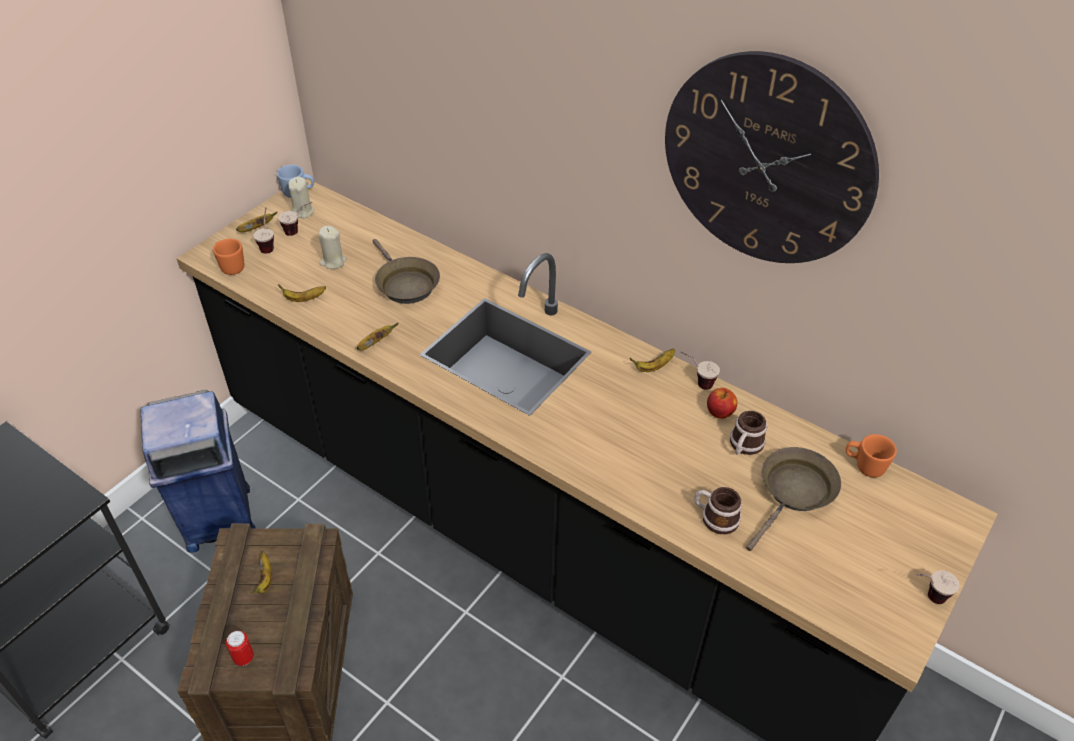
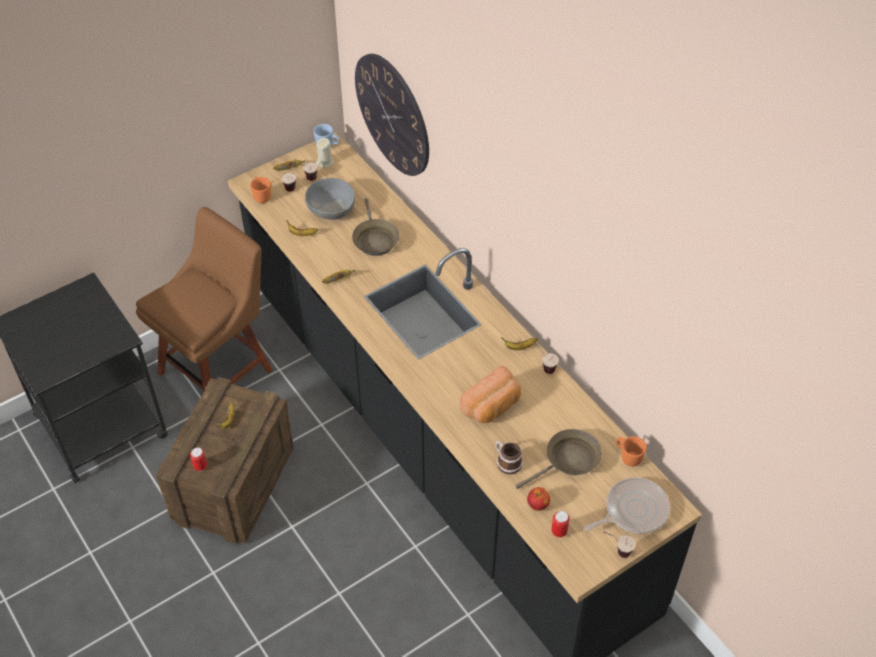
camera: 20 degrees right, 5 degrees up
(217, 518) = (219, 368): blue trash can -> brown chair
(333, 262) = (331, 209): beige candle -> grey bowl
(658, 449) = (492, 406): none -> bread
(719, 412) = (548, 392): apple -> apple (538, 504)
(744, 446) = (552, 420): mug -> none
(767, 161) = (583, 238): wall clock -> wall clock (392, 115)
(837, 594) = (559, 531): none -> can
(913, 534) = (633, 510): none -> frying pan

